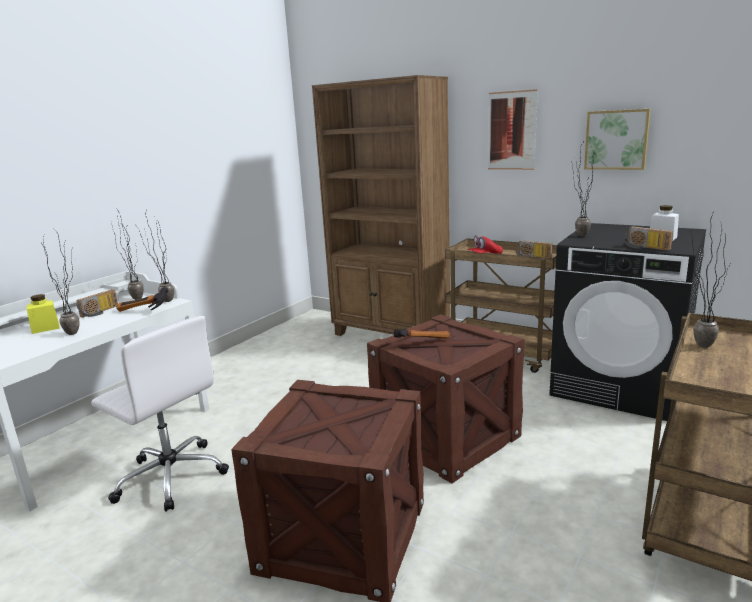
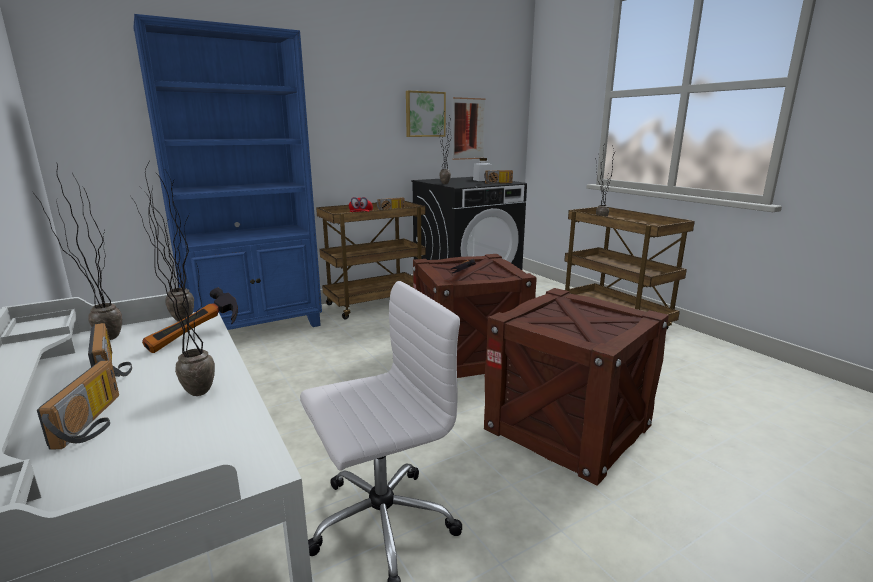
camera: 65 degrees left, 0 degrees up
(45, 328) = (95, 422): yellow jar -> radio
(391, 335) = (256, 328): brown bookcase -> blue bookcase
(512, 131) = (347, 102): picture -> picture (468, 129)

